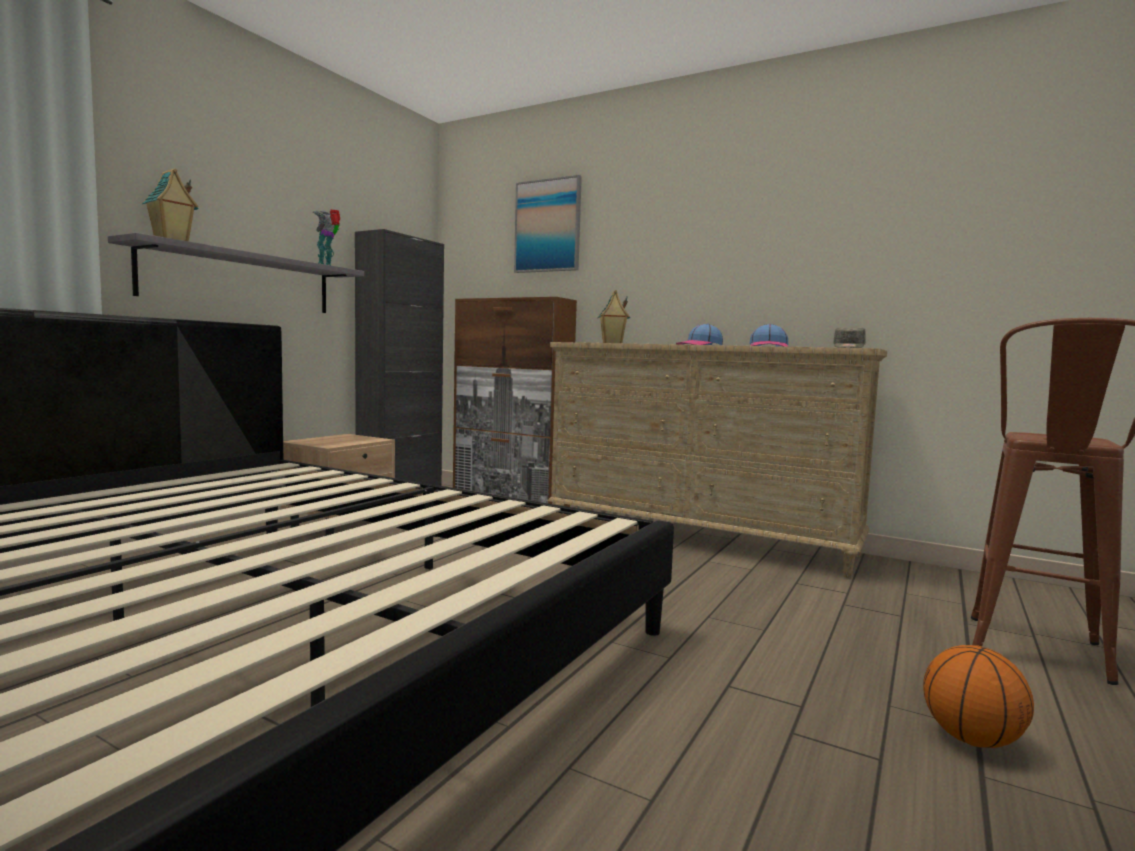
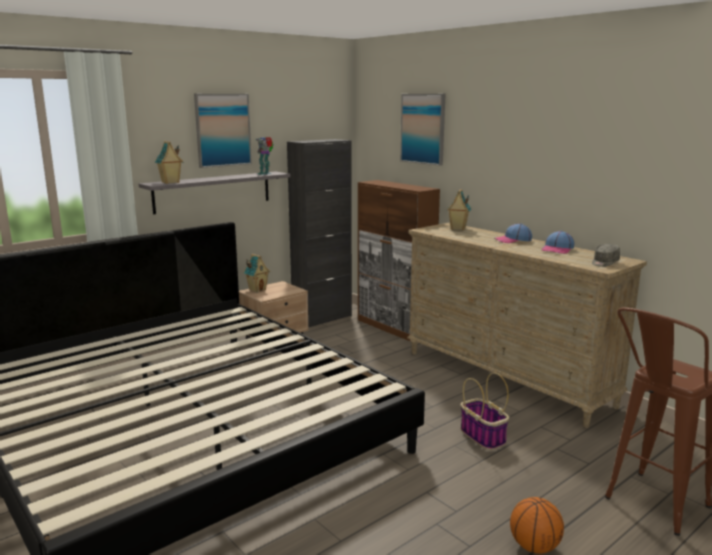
camera: 20 degrees right, 10 degrees up
(261, 188) = (222, 130): none -> picture
(313, 439) = (257, 289): none -> toy house
(736, 602) = (483, 437): none -> basket

